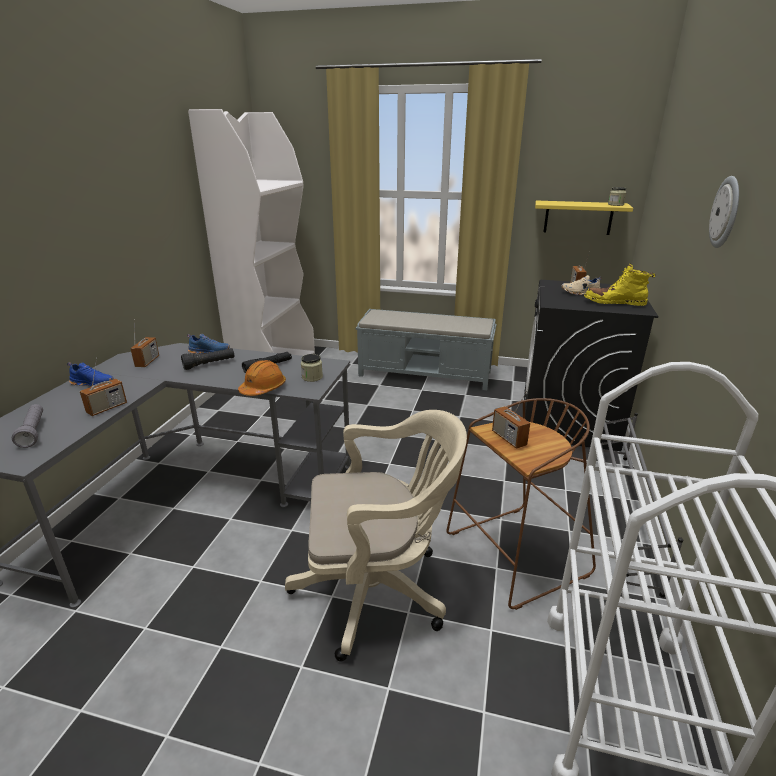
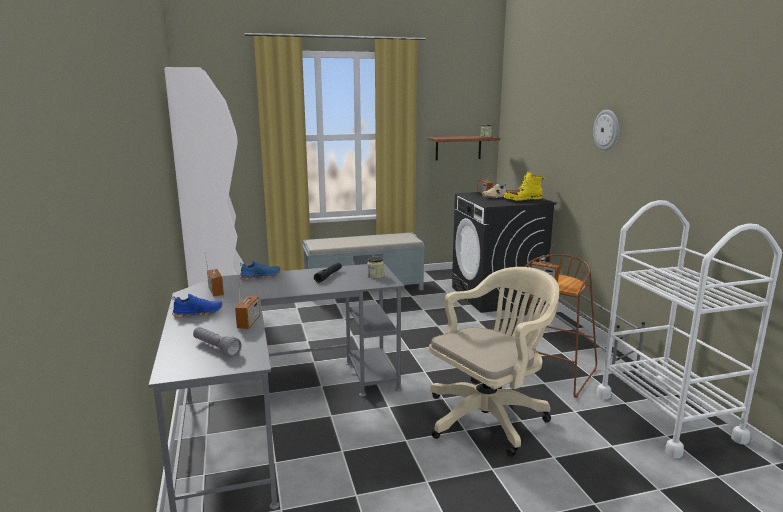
camera: 30 degrees left, 10 degrees down
(209, 364) = (277, 283): black flashlight -> none
(263, 388) = (352, 288): orange hard hat -> none
(578, 217) = (458, 148): yellow shelf -> brown shelf

